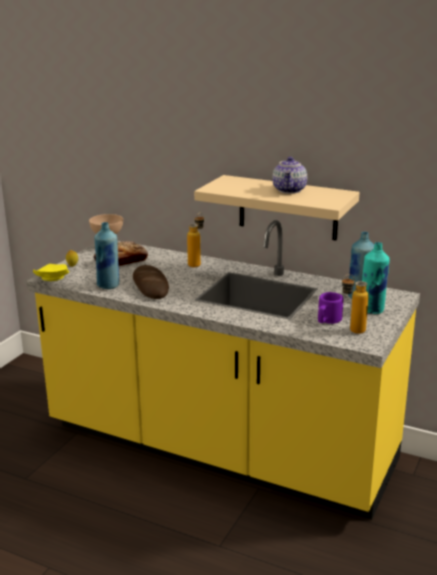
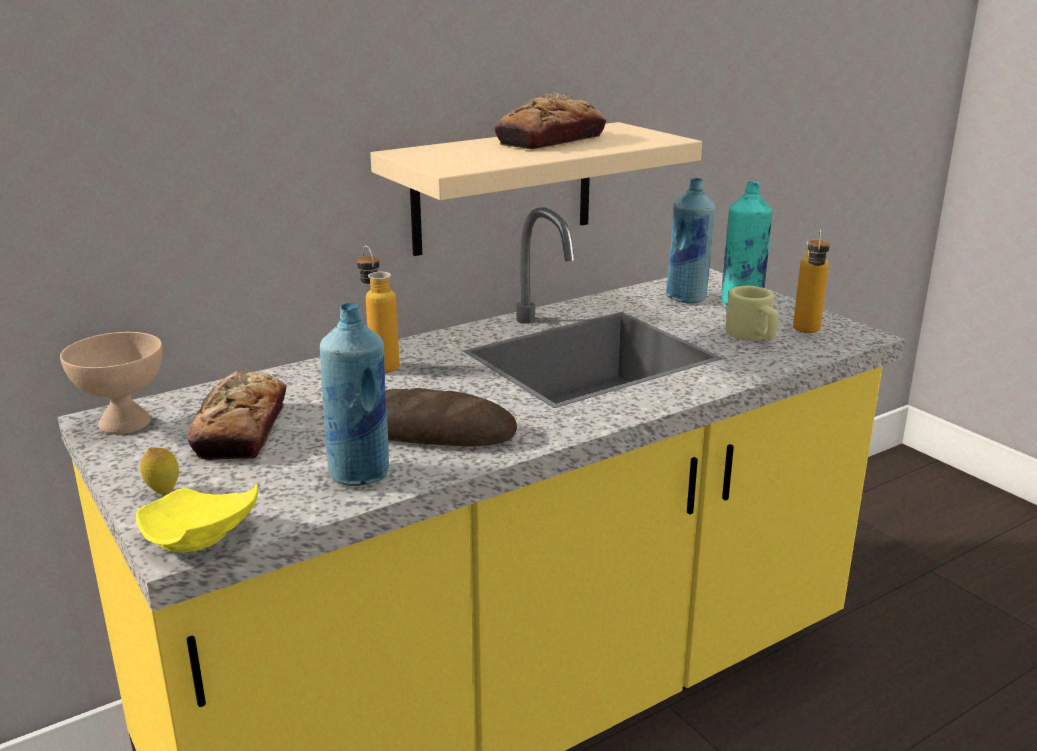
camera: 60 degrees left, 0 degrees up
(289, 190) = (550, 140): teapot -> bread
(327, 320) = (752, 336): purple mug -> beige mug

